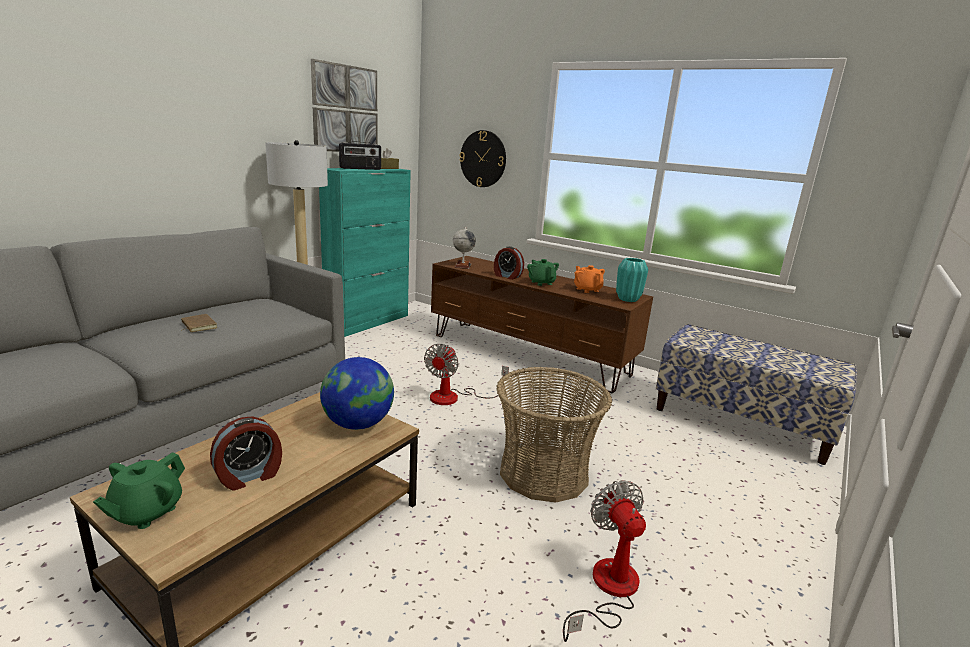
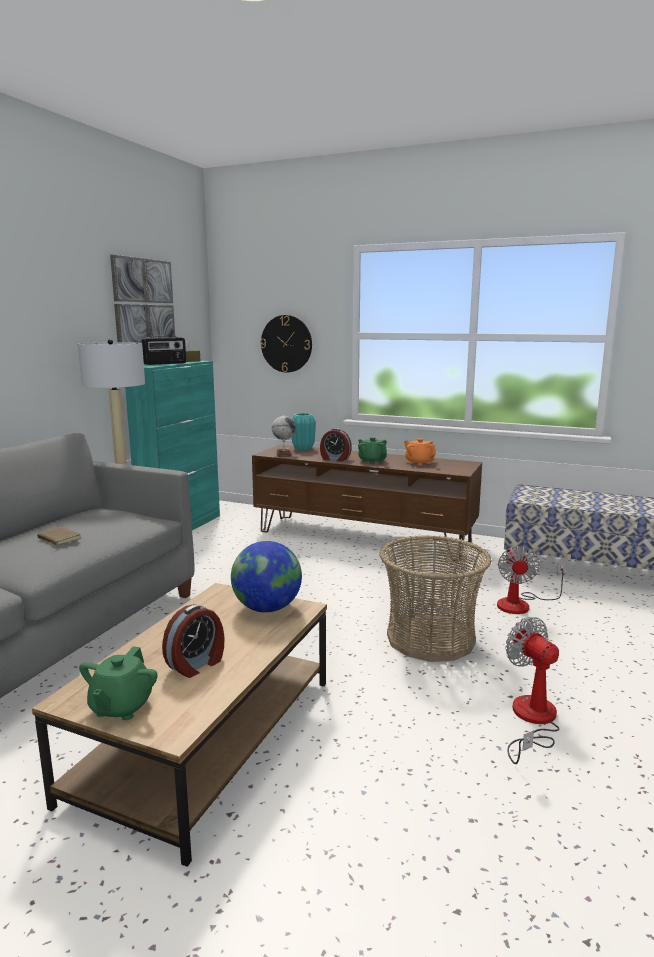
camera: 10 degrees left, 5 degrees down
(454, 397) = (311, 586): fan -> fan (521, 604)
(627, 299) = (461, 467): turquoise vase -> turquoise vase (303, 449)

